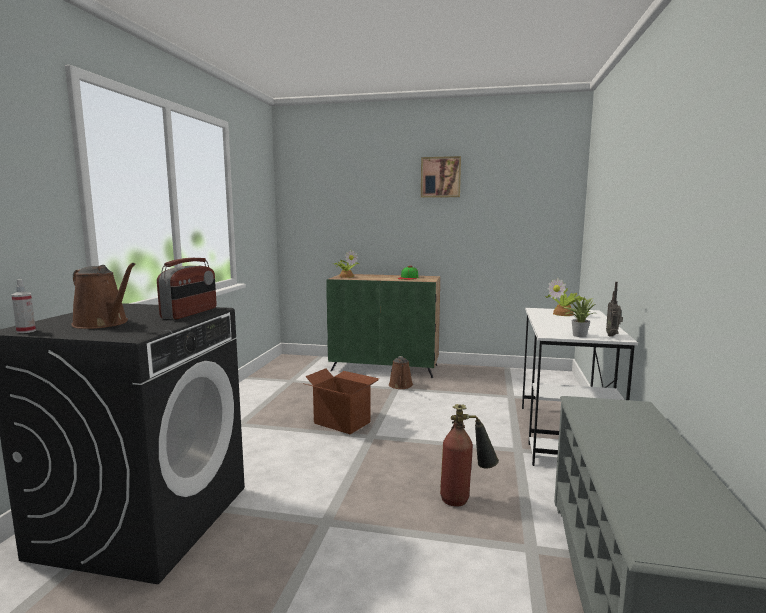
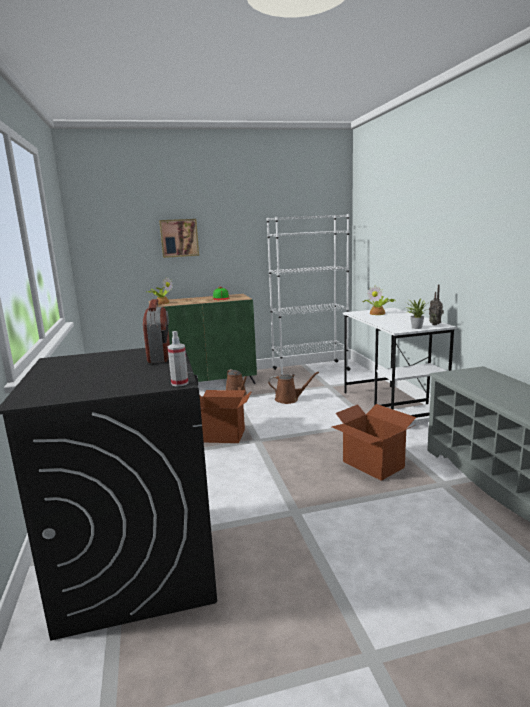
camera: 25 degrees left, 5 degrees up
(26, 331) = (44, 399): spray bottle -> spray bottle (179, 383)
(103, 324) = (105, 378): brown watering can -> brown watering can (289, 399)
(440, 177) = (236, 203): picture -> picture (179, 238)
(465, 498) = (372, 465): fire extinguisher -> cardboard box
(508, 374) = (310, 369): none -> white bookcase

